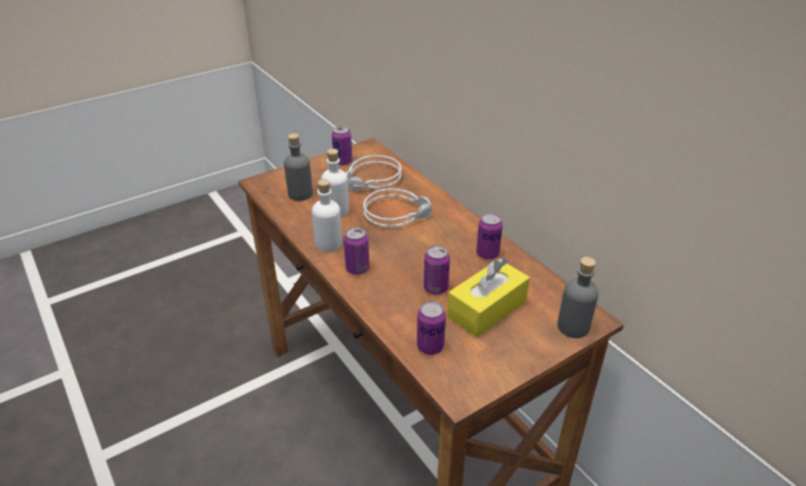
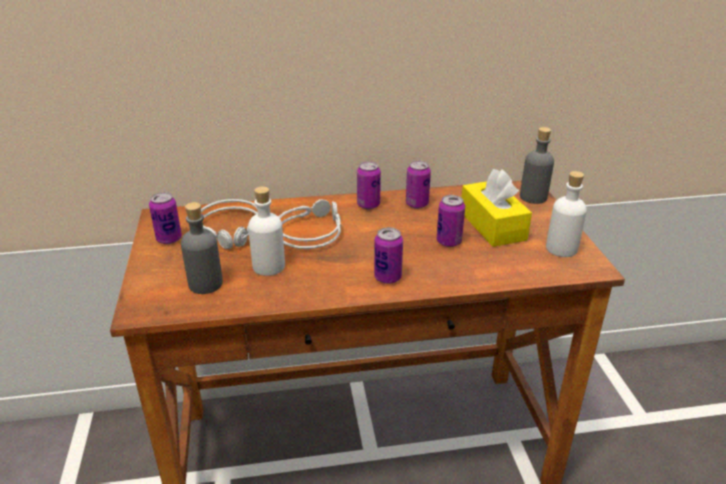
camera: 65 degrees left, 5 degrees down
(328, 244) = (328, 286): white bottle -> white bottle (561, 248)
(430, 346) = (528, 266): can -> can (368, 205)

